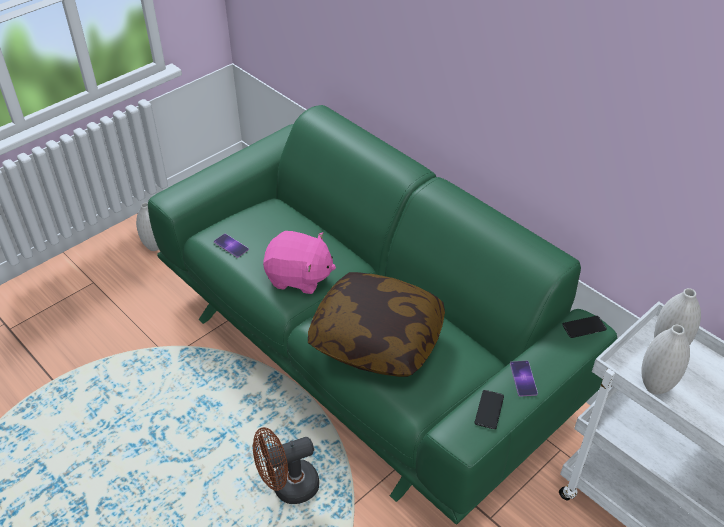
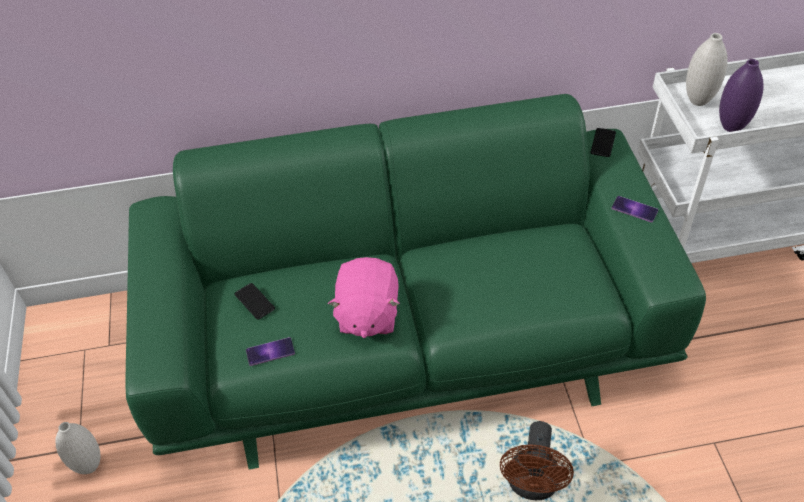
camera: 55 degrees left, 5 degrees up
(299, 277) = (367, 314): pink plush toy -> pink plush toy turned 135 degrees clockwise
(377, 338) = (500, 291): pillow -> none
(489, 410) = (655, 248): phone -> phone (254, 301)
(655, 387) = (731, 127): white vase -> purple vase

